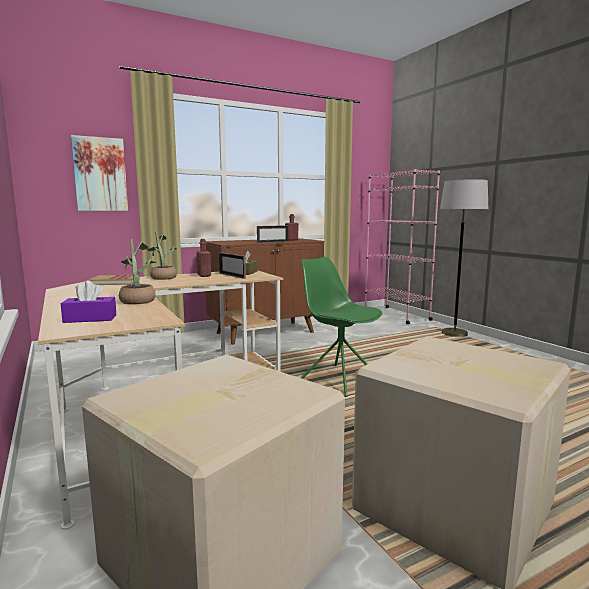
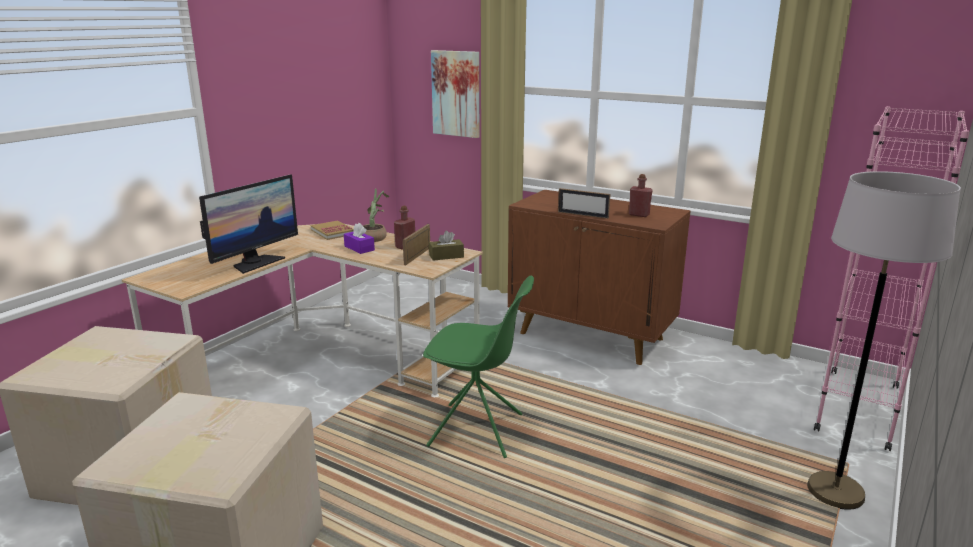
camera: 60 degrees right, 10 degrees up
(90, 319) = (183, 271): purple tissue box -> purple tissue box (359, 248)
(137, 300) = (255, 263): potted plant -> monitor
(339, 379) = (478, 431): green chair -> green chair turned 90 degrees clockwise

